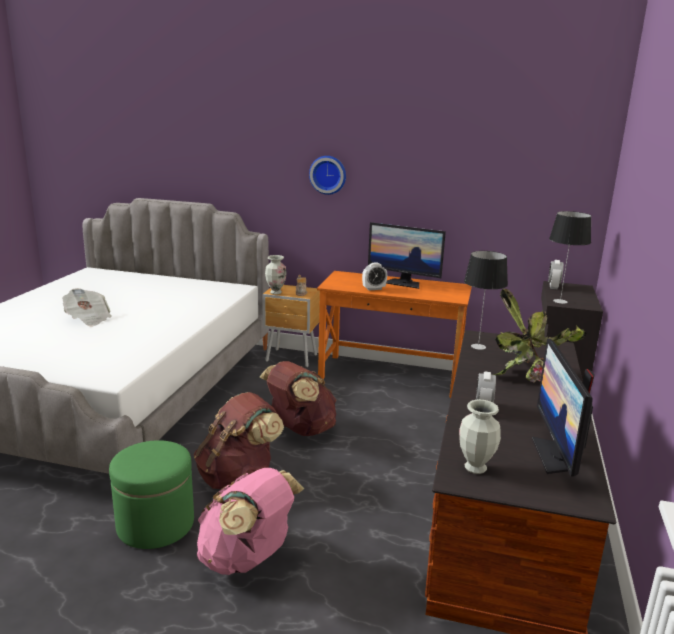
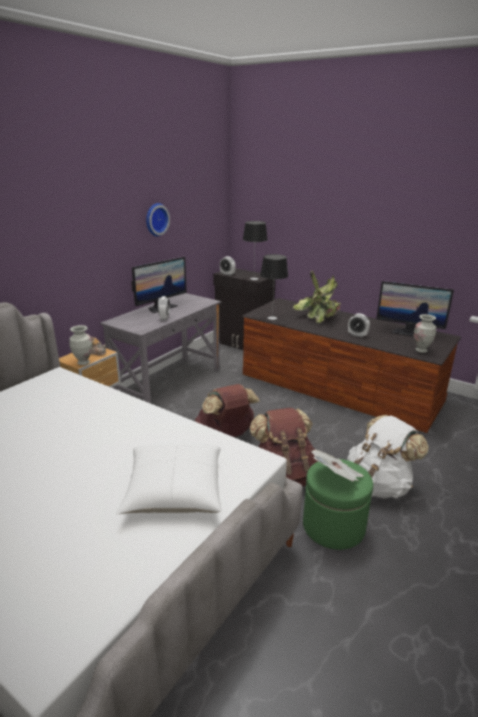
camera: 70 degrees left, 5 degrees up
(65, 353) = (174, 491): none -> white pillow
(88, 319) = (66, 474): newspaper -> newspaper (336, 477)
(247, 558) = (378, 485): pink backpack -> white backpack
(328, 174) = (80, 235): wall clock -> wall clock (155, 219)
(390, 376) = (168, 382): orange desk -> grey desk

